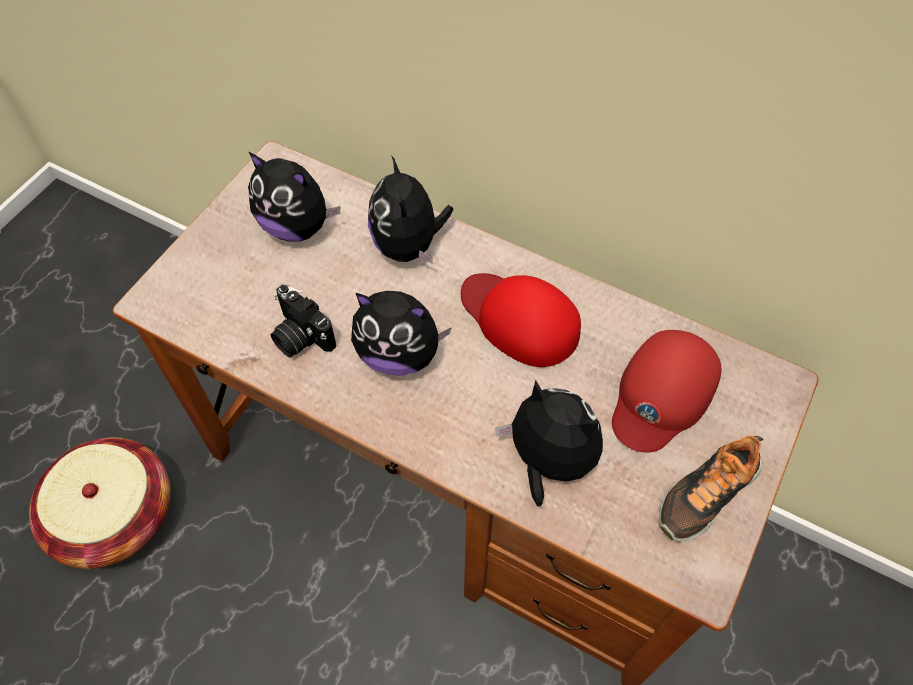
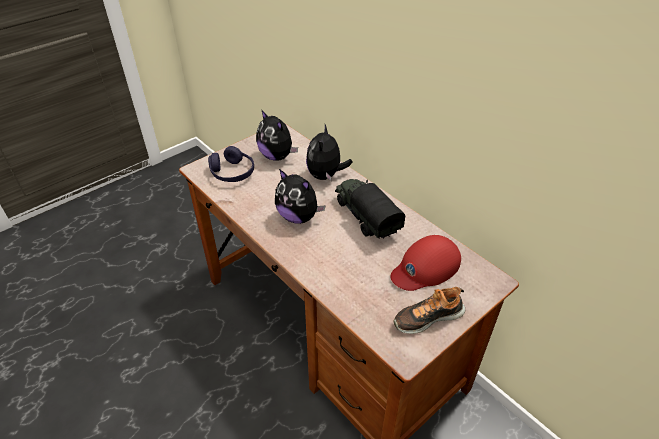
camera: 20 degrees right, 15 degrees down
(115, 515) = (153, 294): basket -> none
(227, 290) = (232, 173): none -> purple headphones
(300, 336) = (256, 198): camera -> none
(519, 319) = (366, 217): red cap -> toy truck
(548, 461) = (350, 279): plush toy -> none

